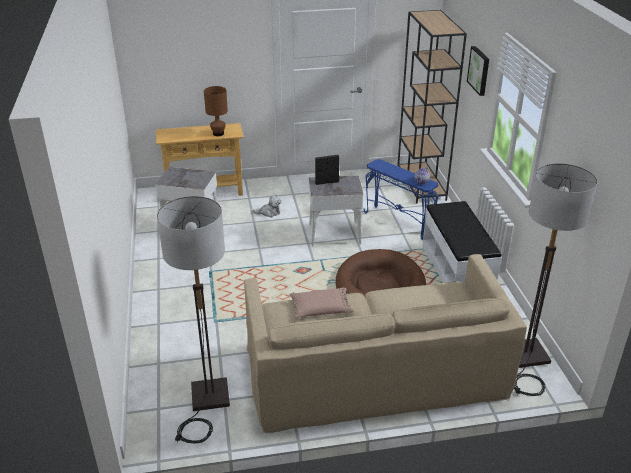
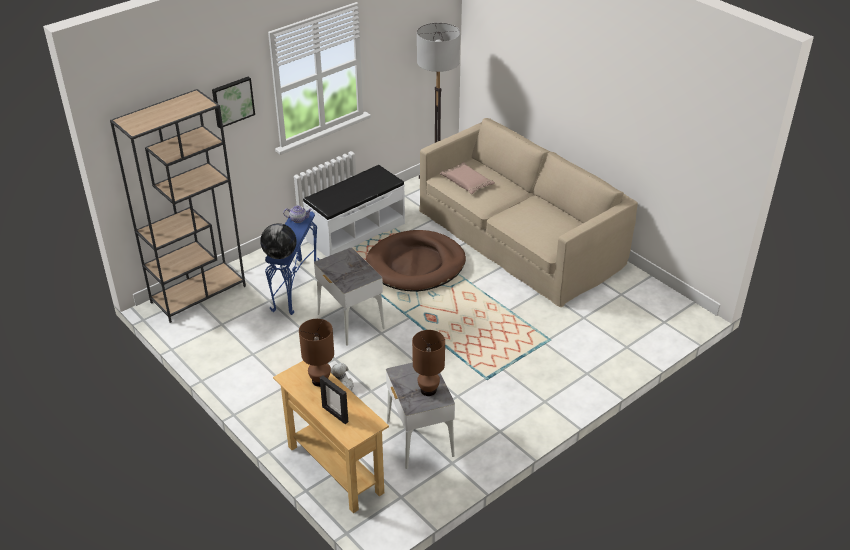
camera: 120 degrees left, 5 degrees up
(177, 179) = (428, 390): none -> brown table lamp
(205, 406) = (636, 300): floor lamp -> none
(321, 306) = (528, 228): beige pillow -> beige pillow (467, 181)
(327, 182) = (346, 276): picture frame -> picture frame (335, 414)
(378, 164) = (280, 255): none -> globe

